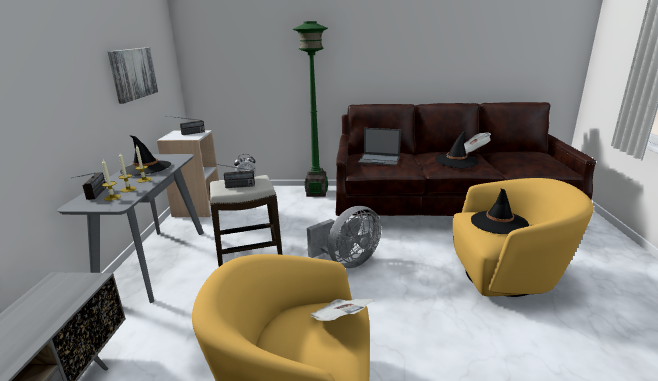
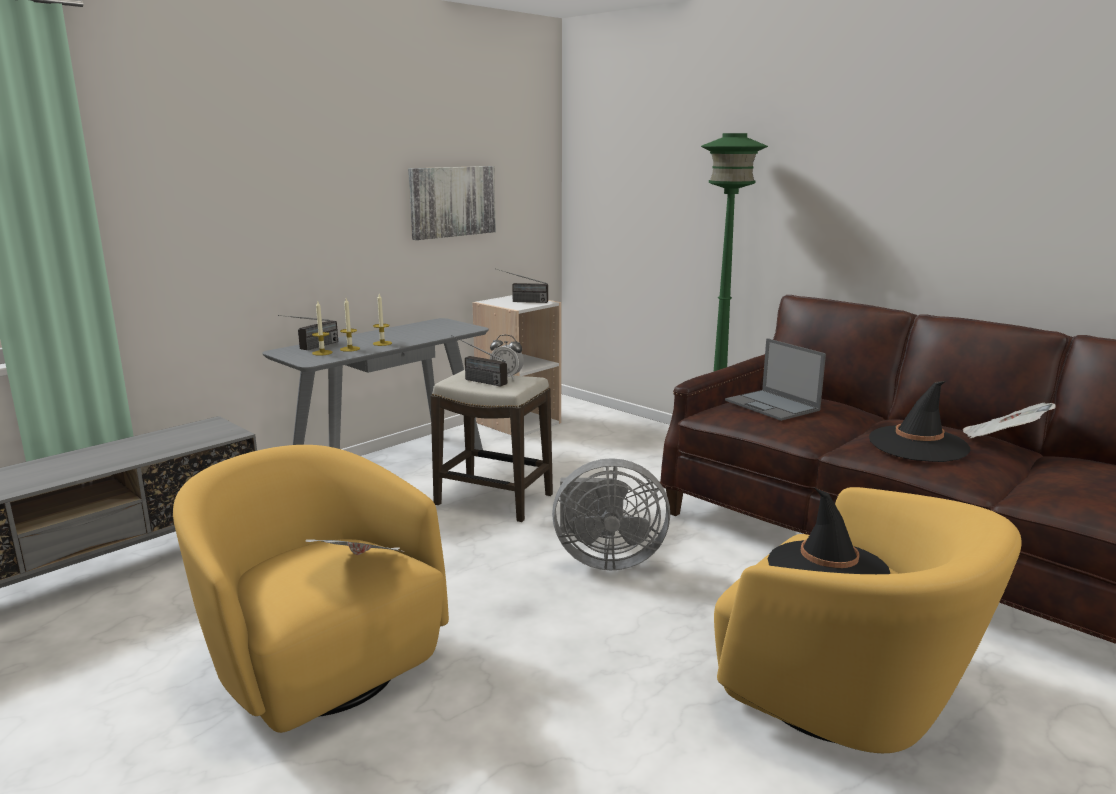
camera: 40 degrees right, 5 degrees down
(146, 168) = (409, 332): black hat -> none

